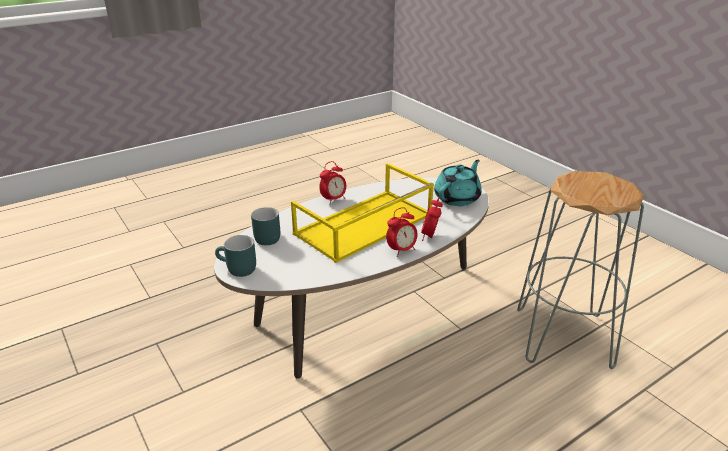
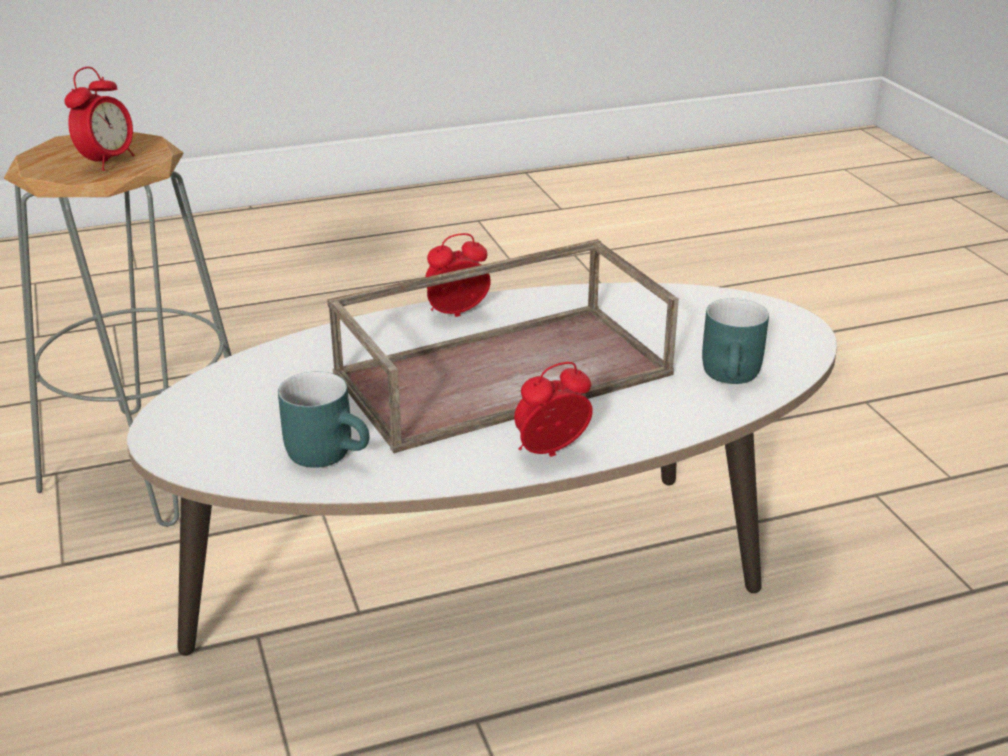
camera: 165 degrees left, 0 degrees up
(237, 270) = (786, 322): turquoise mug -> turquoise mug (330, 452)
(364, 225) = (505, 372): yellow tray -> brown tray
(430, 236) = (379, 331): alarm clock -> alarm clock (107, 162)
(457, 198) = (226, 409): turquoise teapot -> none

